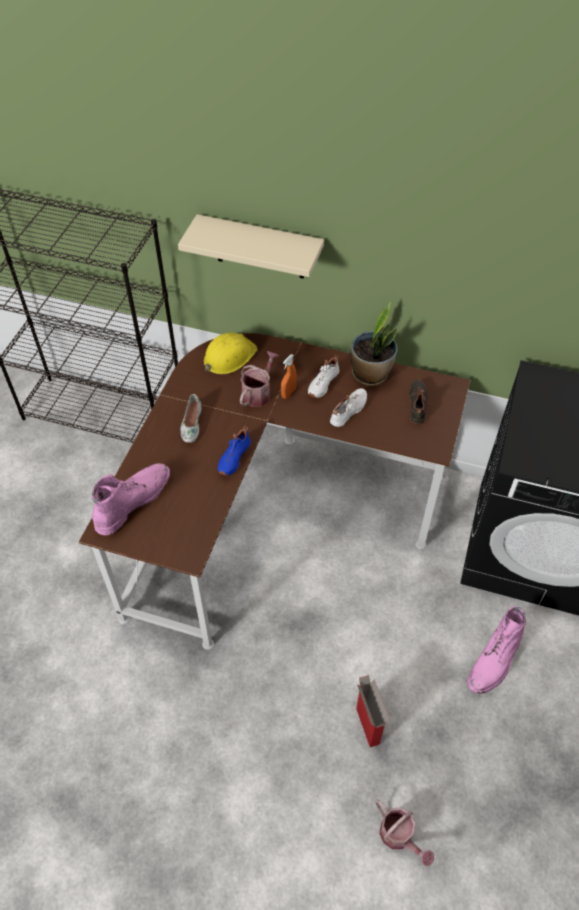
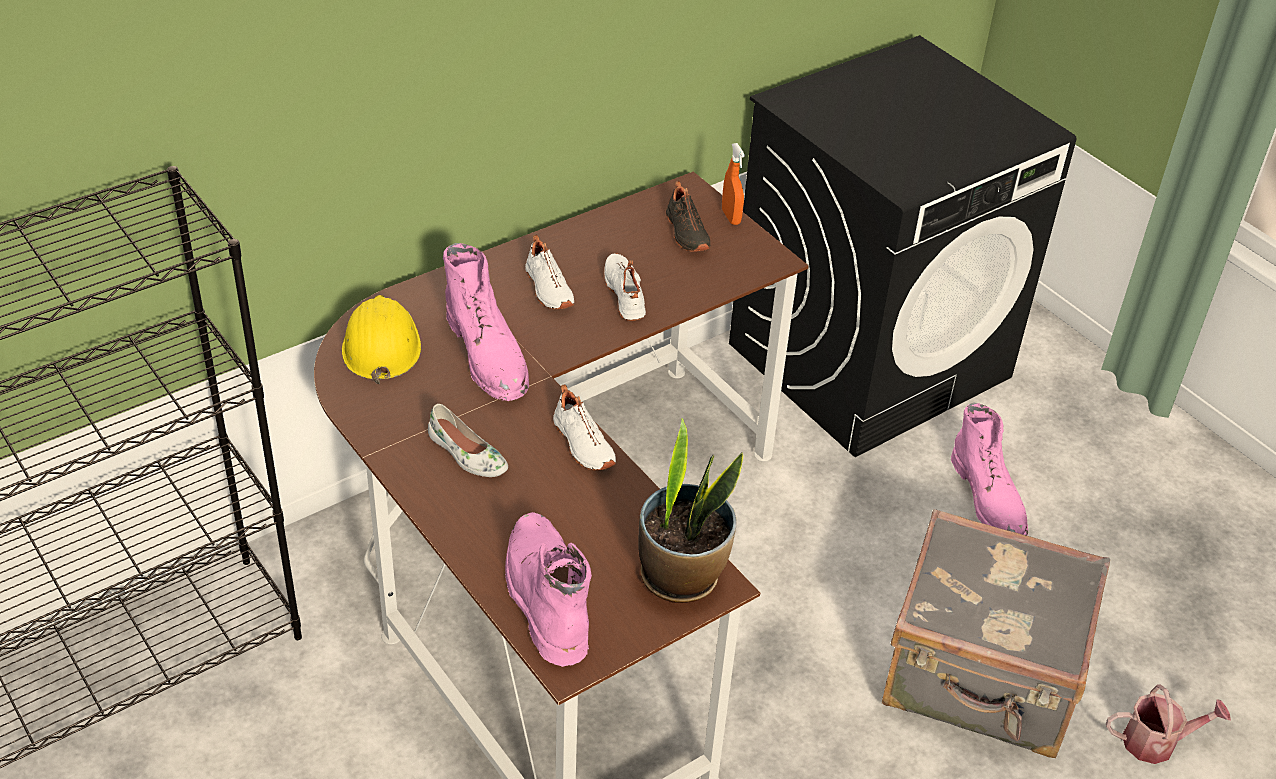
camera: 55 degrees left, 10 degrees down
(233, 457) = (581, 445): blue shoe -> white shoe
(258, 393) = (489, 355): watering can -> pink boot
(260, 247) = (355, 125): beige shelf -> none
(288, 393) = (525, 328): orange spray bottle -> orange spray bottle (731, 217)
(367, 725) = (981, 677): cardboard box -> grey suitcase
(370, 374) = (584, 240): potted plant -> potted plant (681, 576)
(418, 405) = (685, 233): black shoe -> black shoe turned 150 degrees counterclockwise

